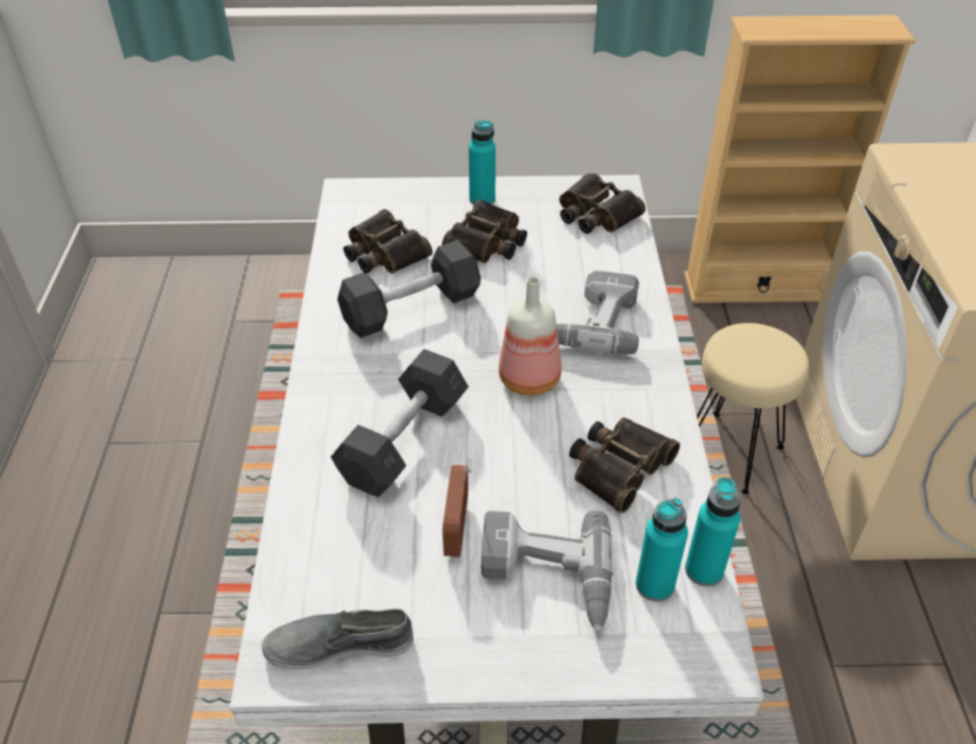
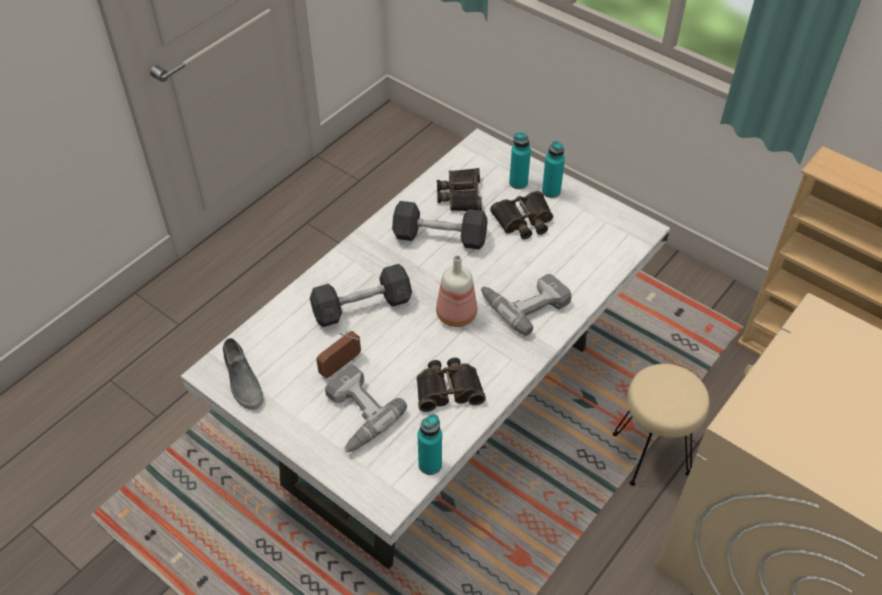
camera: 40 degrees right, 5 degrees up
(339, 644) = (242, 381): grey shoe -> grey shoe turned 150 degrees counterclockwise
(595, 214) = (608, 239): binoculars -> none
(654, 585) = (399, 454): turquoise bottle -> turquoise bottle (518, 183)

